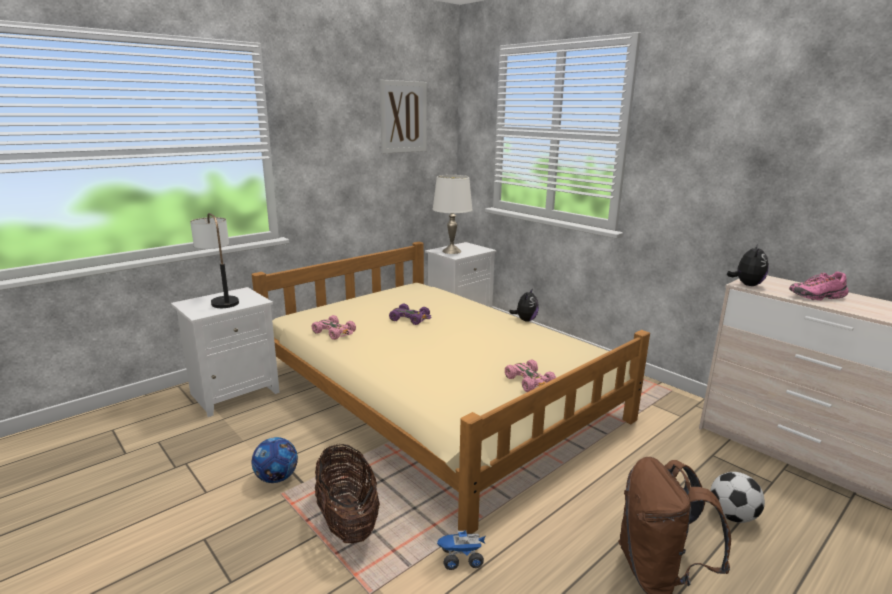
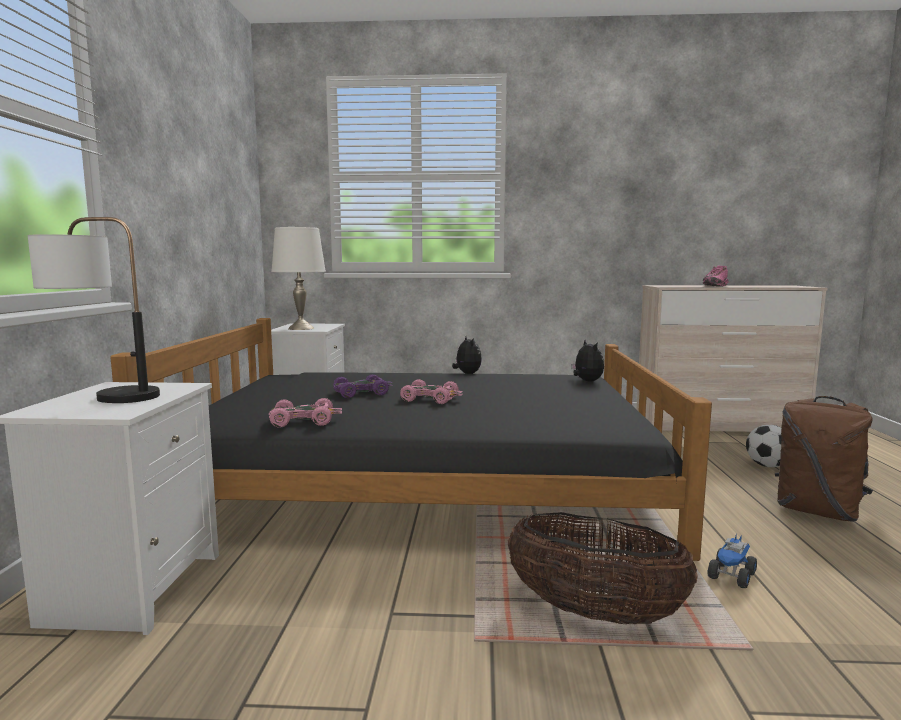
camera: 45 degrees left, 10 degrees down
(276, 478) = (430, 631): football -> none
(403, 117) = (220, 145): picture -> none
(436, 394) = (427, 481): beige bed -> black bed
(530, 382) = (596, 399): pink toy car -> pink toy car (431, 399)
(746, 285) = (668, 286): plush toy -> plush toy (586, 381)

